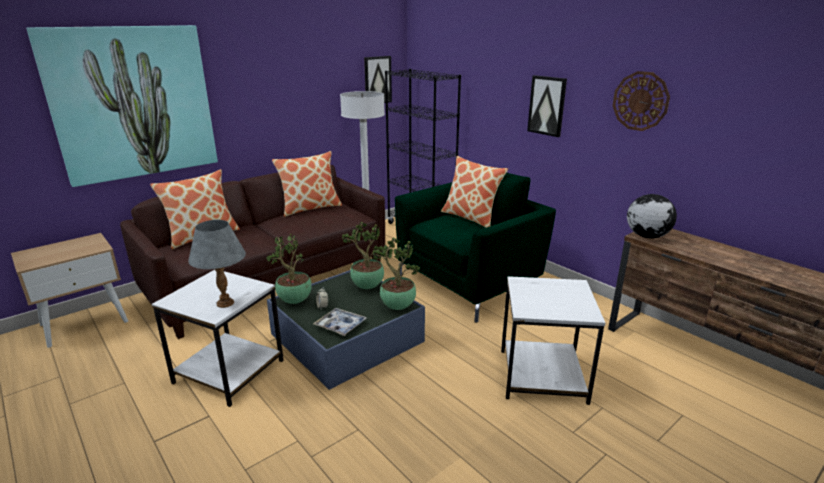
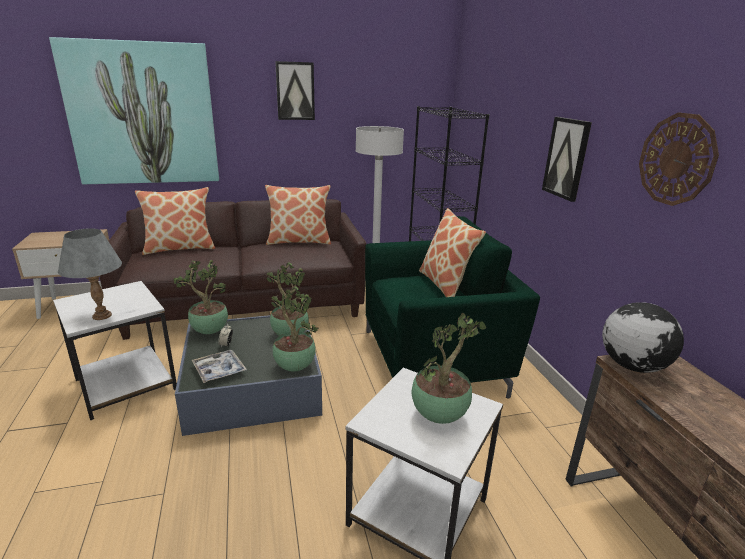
camera: 25 degrees right, 0 degrees up
(377, 80) = (412, 116): picture -> picture (295, 91)
(560, 295) = (440, 415): none -> potted plant

